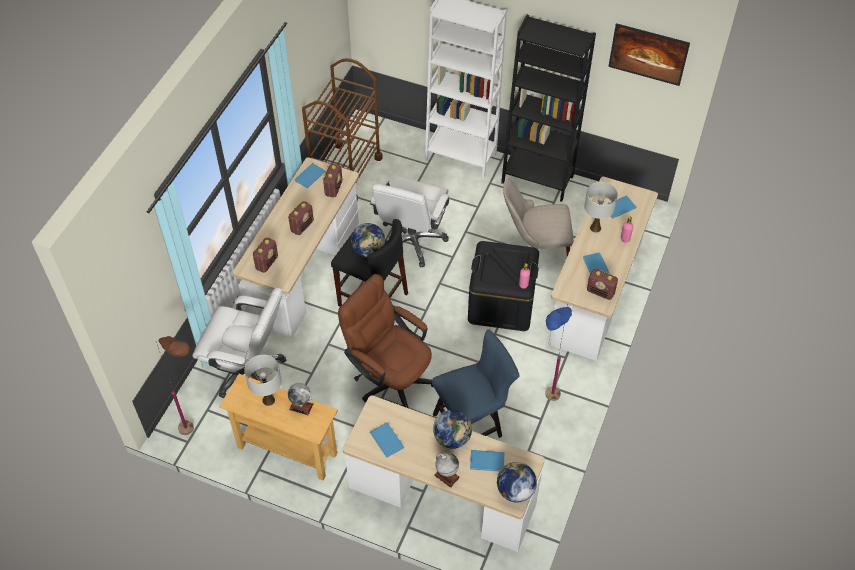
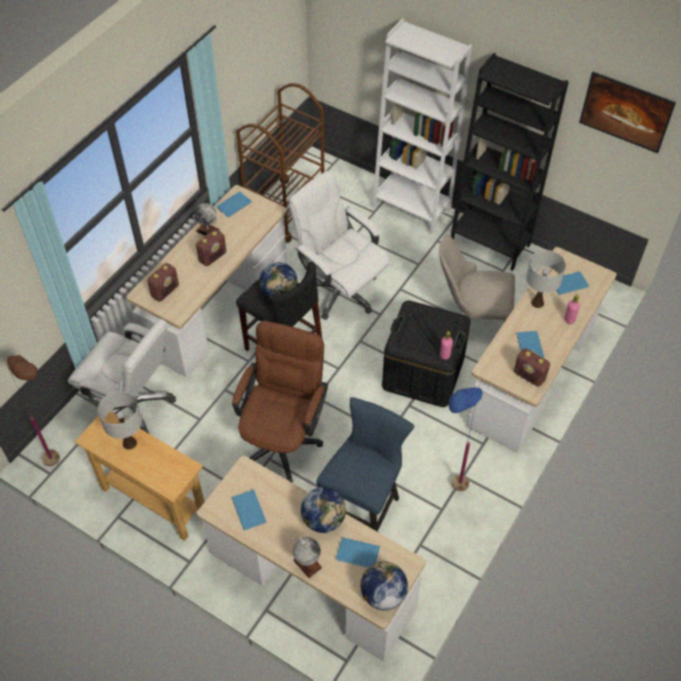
camera: 10 degrees right, 0 degrees up
(301, 406) = (163, 456): globe -> globe (208, 230)
(333, 188) = (256, 221): radio -> none
(390, 378) = (283, 437): brown office chair -> brown office chair turned 60 degrees clockwise
(412, 241) = (339, 291): white office chair -> white office chair turned 105 degrees clockwise
(472, 424) = (363, 503): blue chair -> blue chair turned 45 degrees counterclockwise

